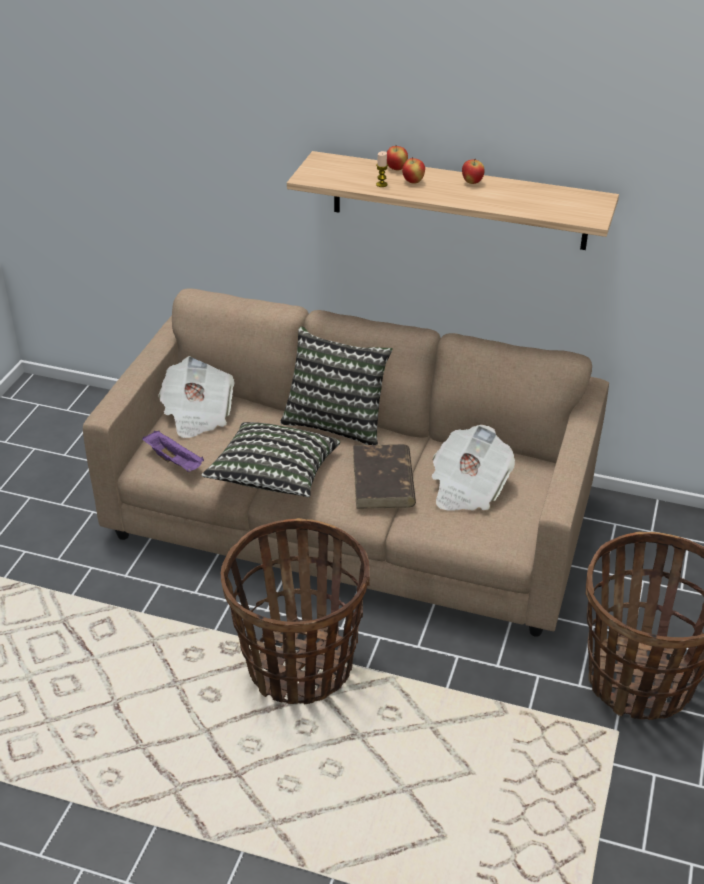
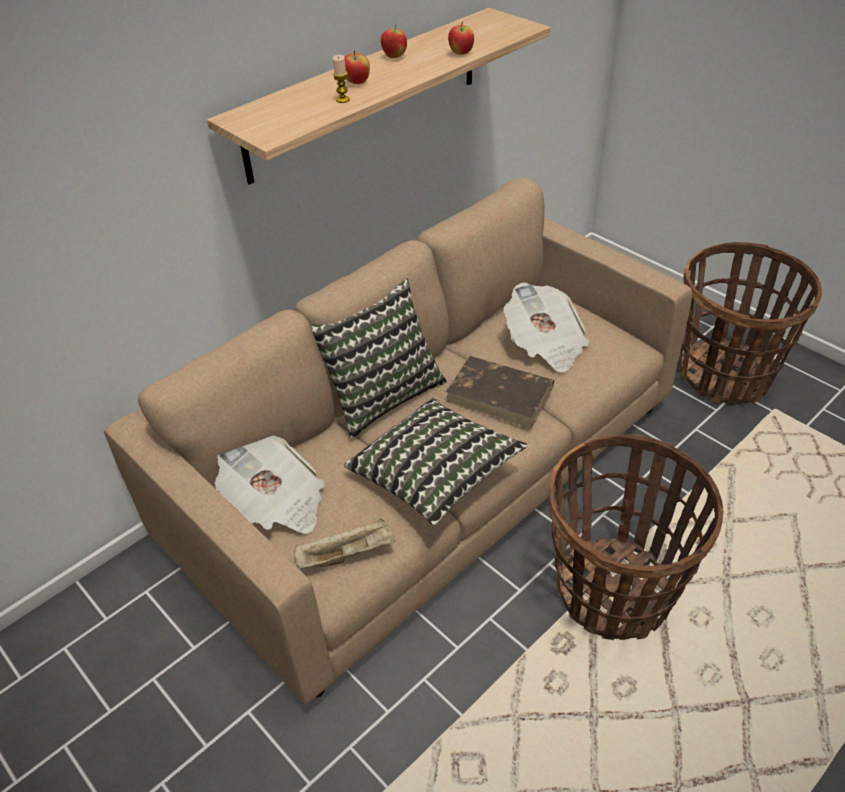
camera: 60 degrees left, 5 degrees up
(175, 461) = (347, 554): purple tray -> beige tray
(396, 169) = (317, 84): apple -> apple (461, 54)

